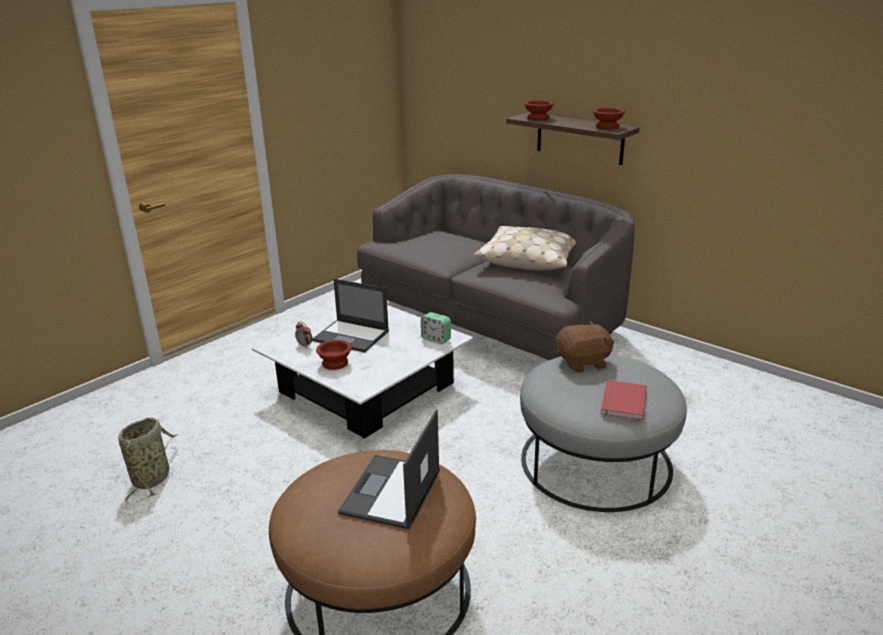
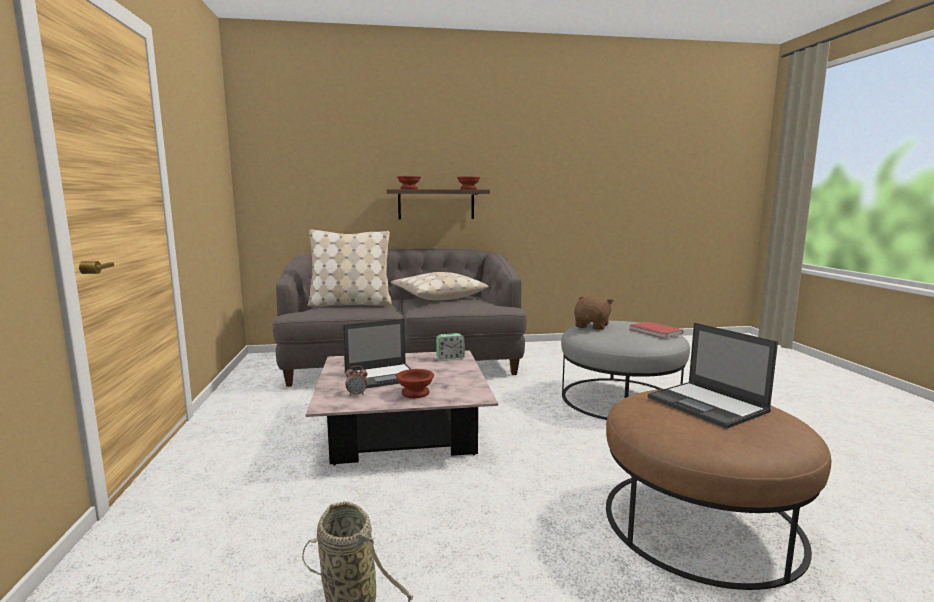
camera: 50 degrees left, 15 degrees down
(368, 388) = (404, 428): white coffee table -> pink coffee table
(434, 245) = (350, 304): none -> beige pillow

